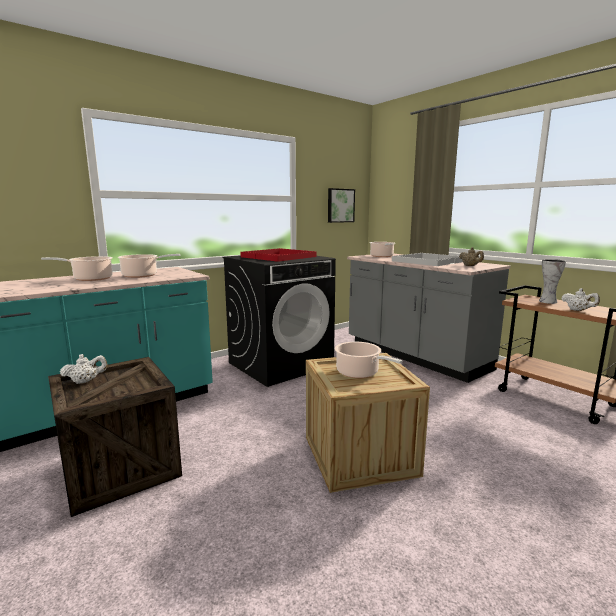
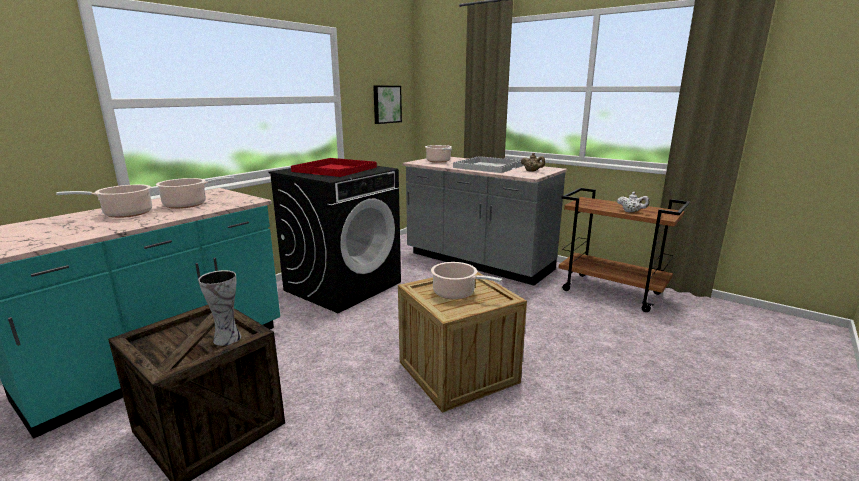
camera: 15 degrees left, 5 degrees up
(86, 381) = (159, 339): white teapot -> none
(547, 301) = (602, 203): vase -> vase (227, 338)

